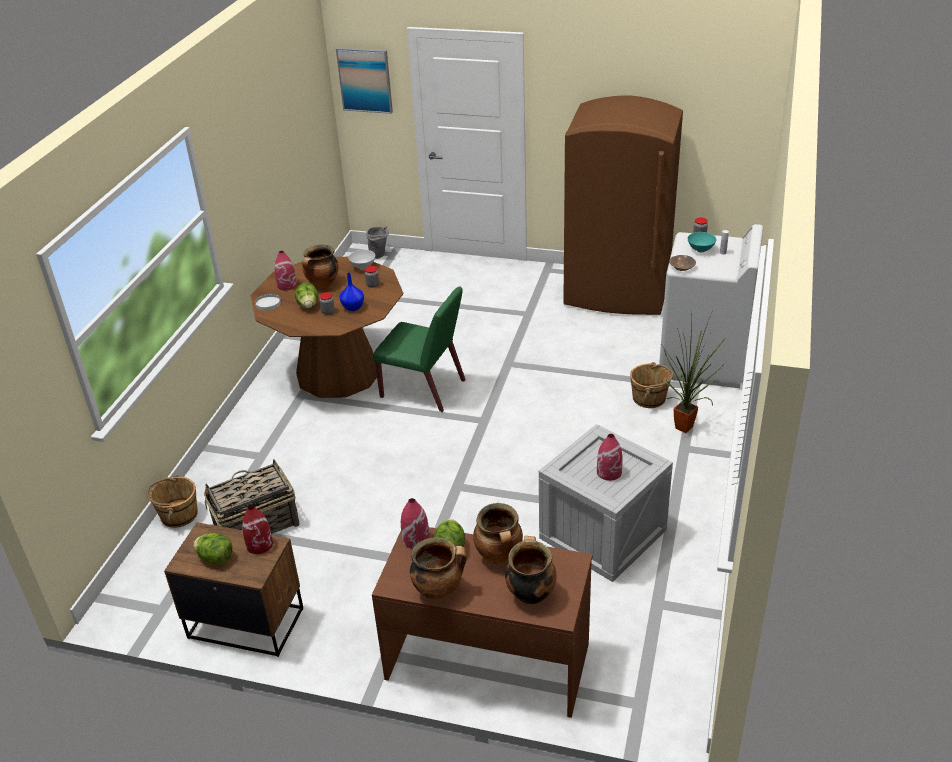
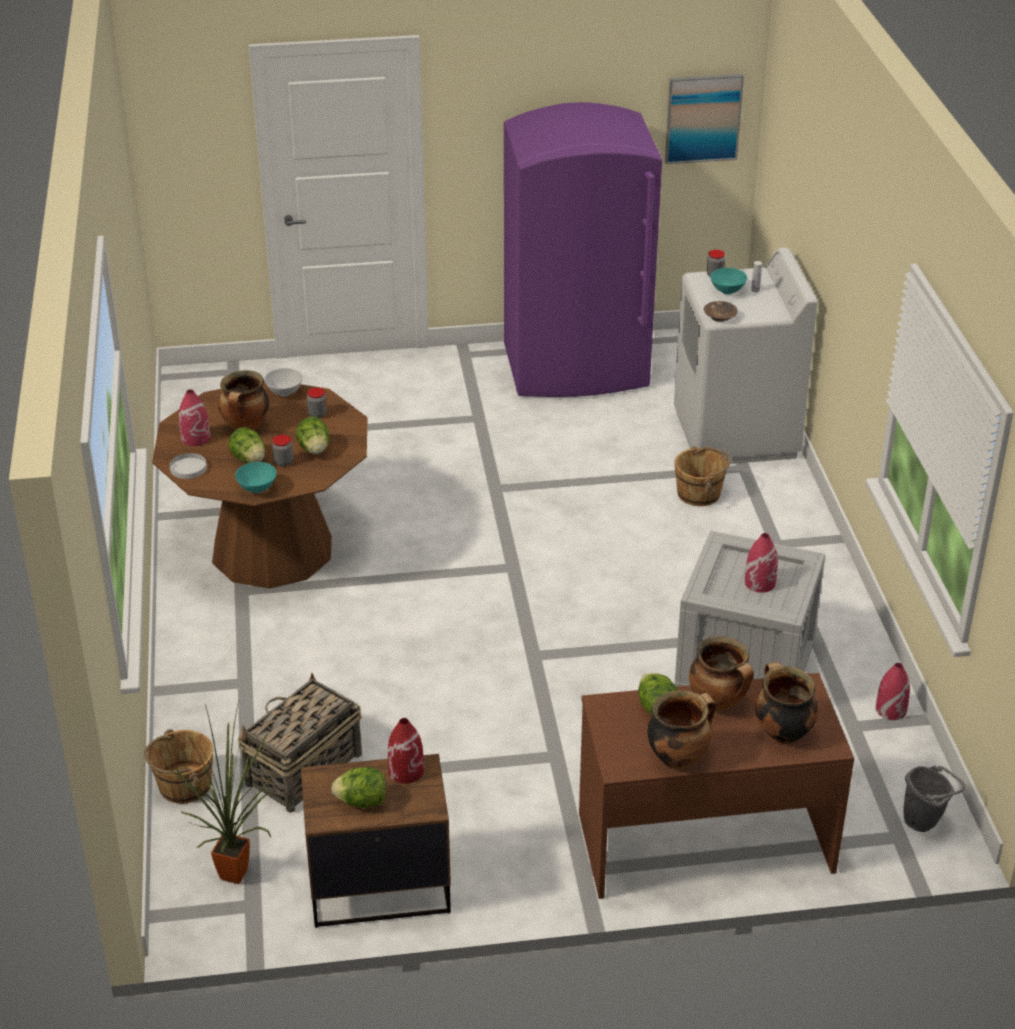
camera: 25 degrees left, 0 degrees up
(298, 326) = (257, 489): none -> turquoise bowl
(353, 307) = (314, 449): blue vase -> lettuce
(365, 80) = (183, 126): picture -> picture (703, 118)
(380, 256) = (216, 377): grey bucket -> grey bucket (925, 822)
(415, 539) = (609, 709): red vase -> red vase (890, 709)
(424, 389) = (407, 545): green chair -> none
(617, 293) = (576, 368): brown fridge -> purple fridge
(686, 429) = (765, 521): potted plant -> potted plant (238, 877)

